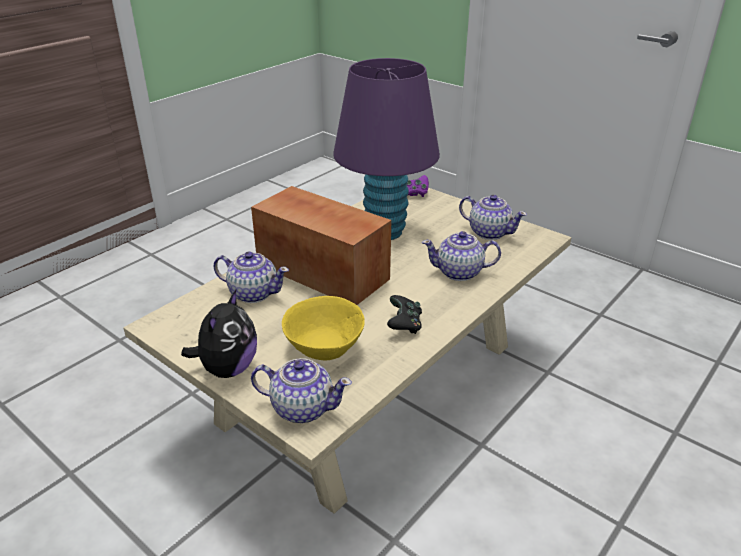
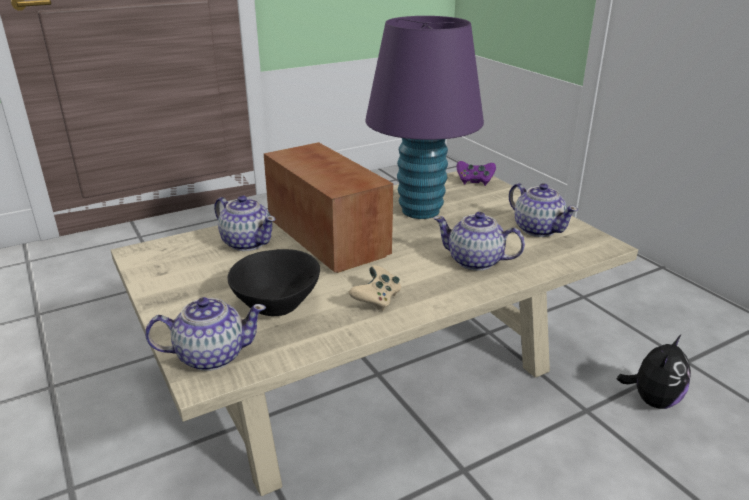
camera: 20 degrees right, 5 degrees down
(228, 368) = (170, 303): plush toy -> plush toy (652, 400)
(302, 407) = (210, 355): teapot -> teapot turned 45 degrees counterclockwise
(323, 347) = (276, 304): yellow bowl -> black bowl
(404, 325) = (377, 300): black game controller -> beige game controller

